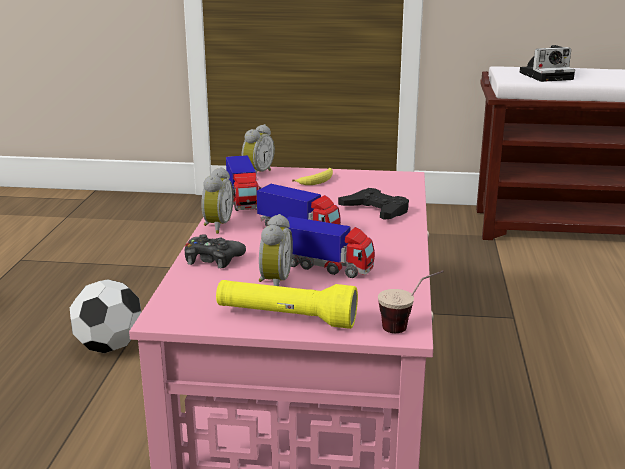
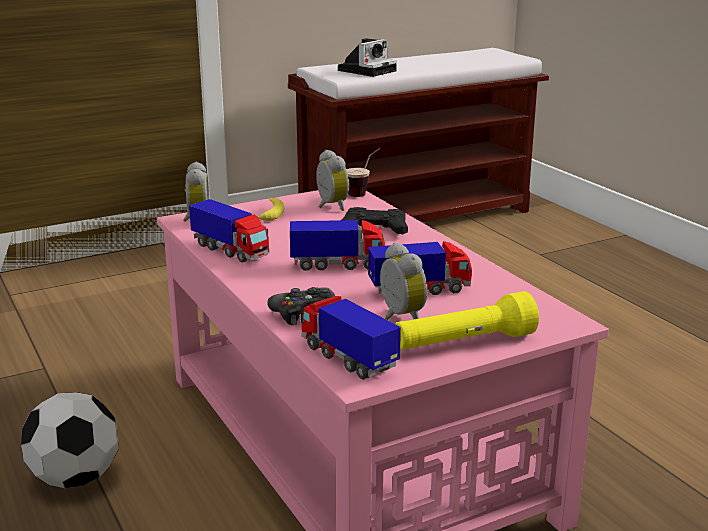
camera: 35 degrees left, 0 degrees up
(184, 300) = (347, 358): none -> toy truck
(216, 226) = (250, 282): alarm clock -> alarm clock (330, 206)
(408, 327) = (566, 318): cup -> cup (364, 192)

